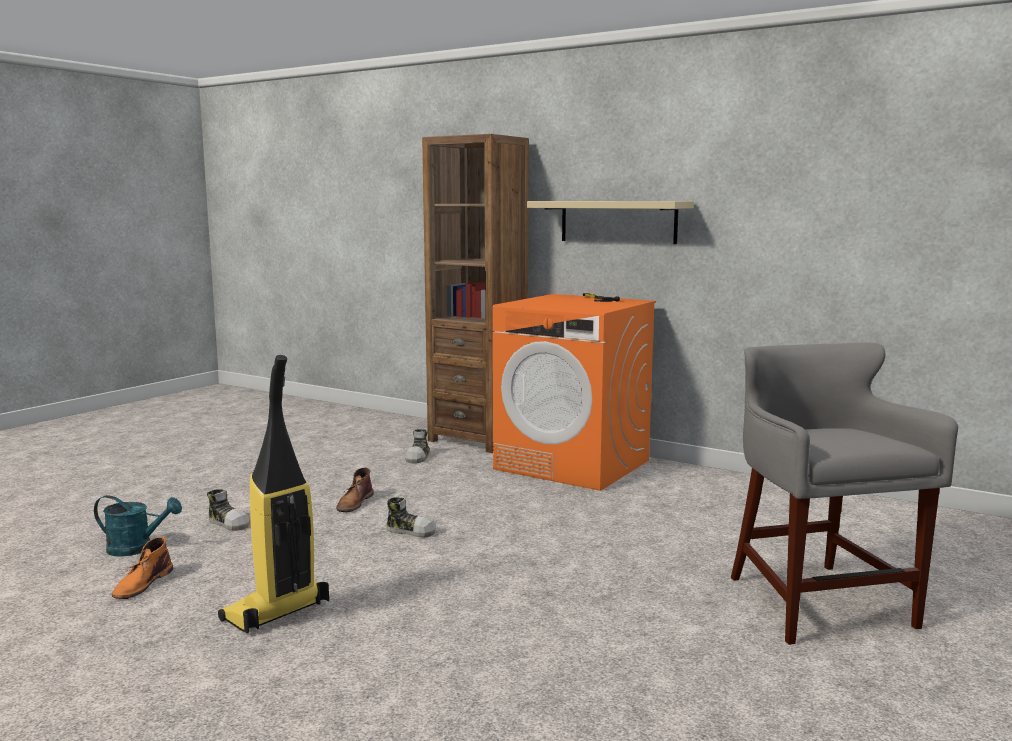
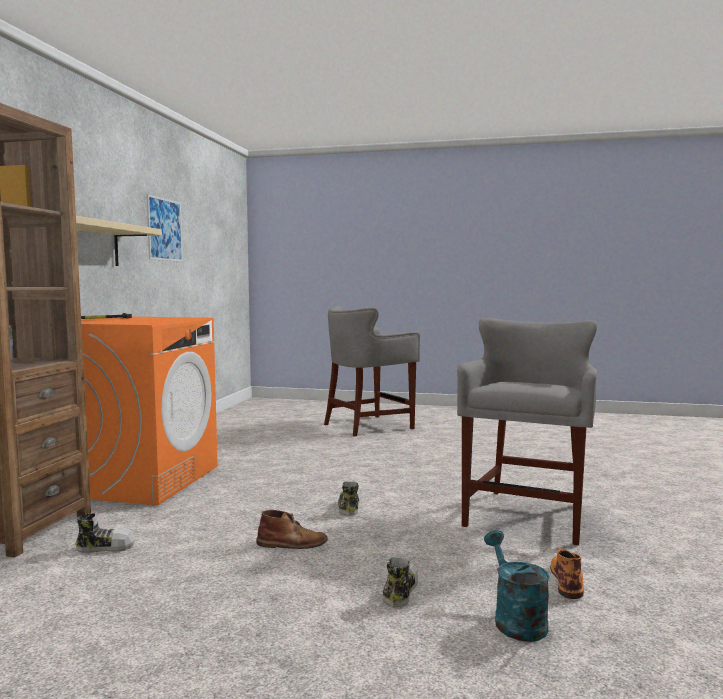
camera: 110 degrees left, 5 degrees down
(142, 584) = (567, 579): orange boot -> orange boot turned 75 degrees counterclockwise
(275, 612) = (527, 516): vacuum cleaner -> grey stool
(787, 192) = (164, 229): none -> picture

